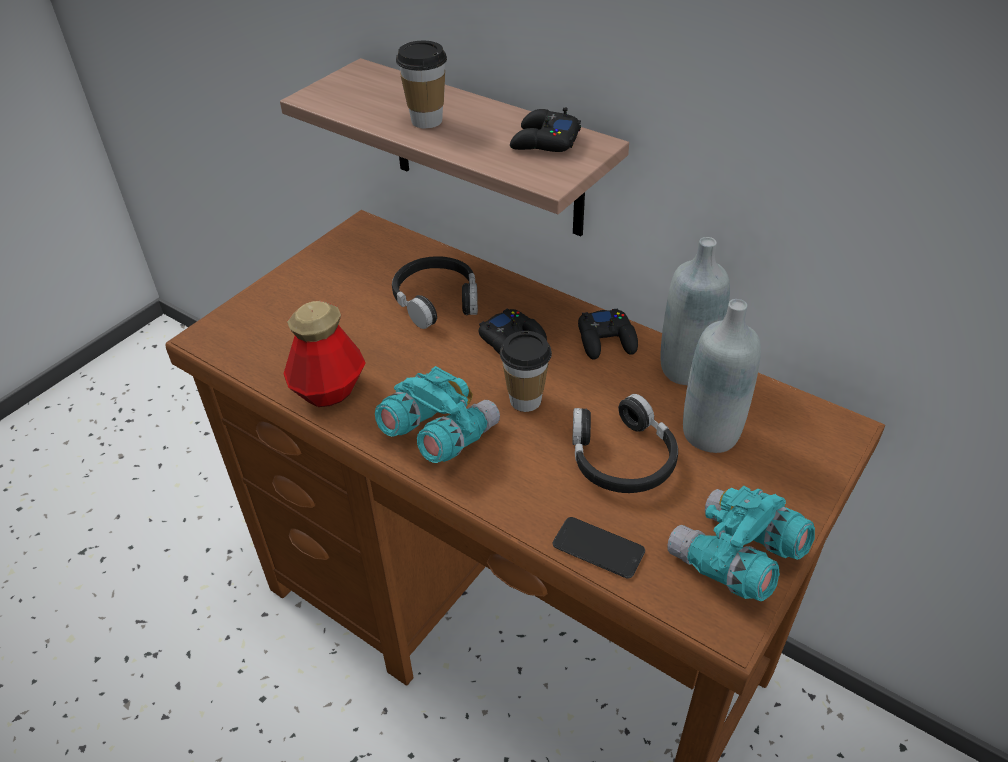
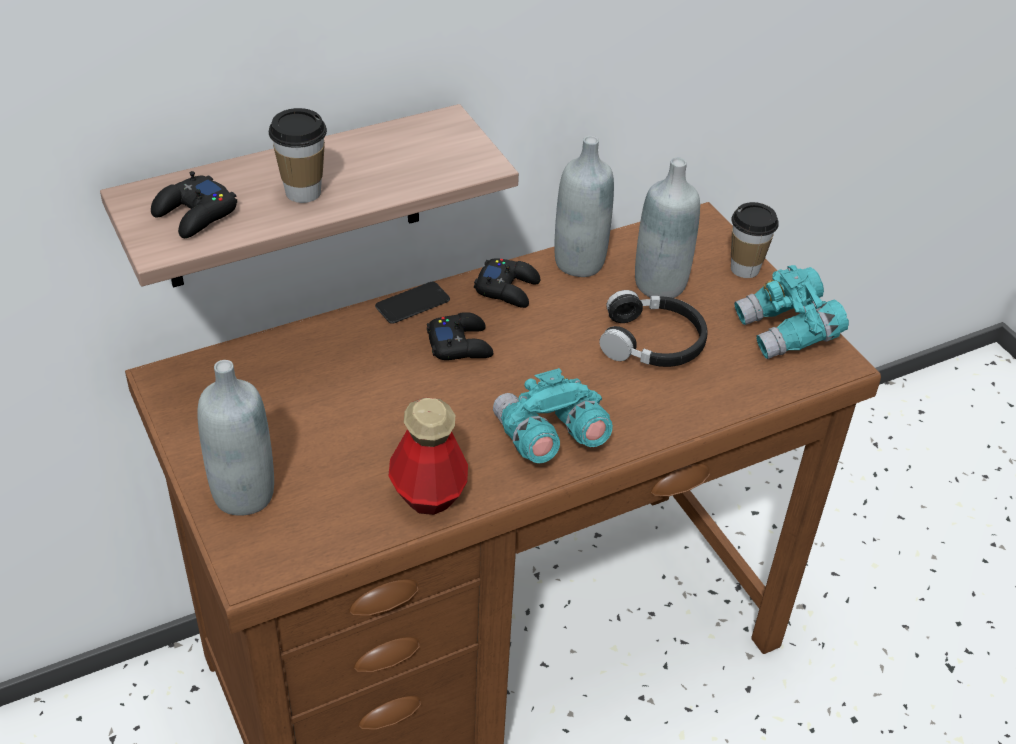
camera: 65 degrees left, 0 degrees up
(275, 304) = (244, 494): none -> grey bottle
(437, 300) = (353, 370): black headphones -> none
(525, 400) = (546, 368): cup -> cup (745, 269)
(544, 141) = (416, 143): black game controller -> black game controller (195, 214)
(598, 548) = (736, 395): phone -> phone (412, 303)

